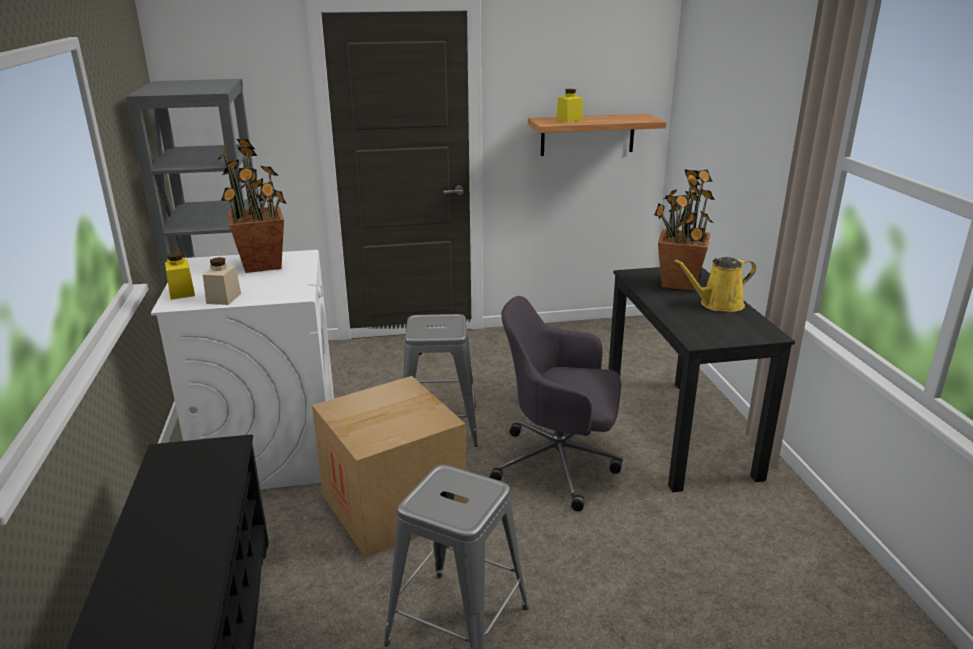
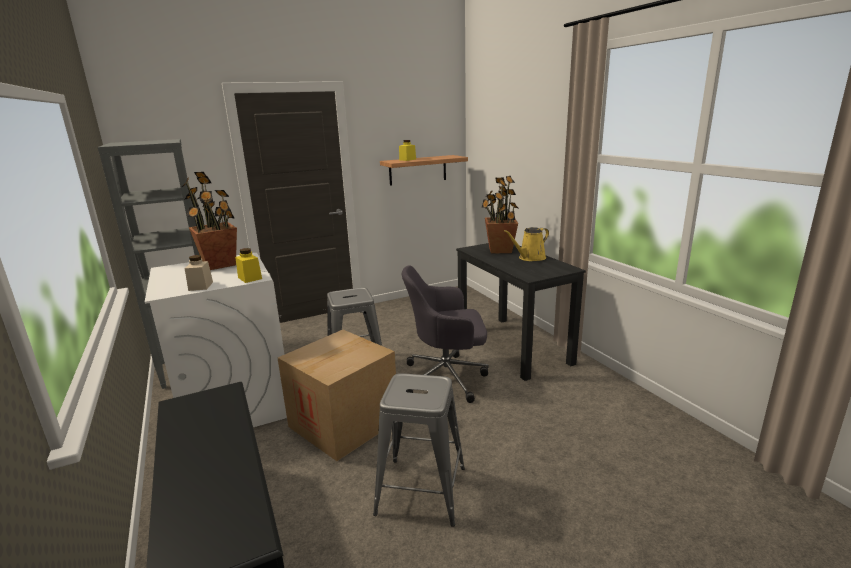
camera: 15 degrees left, 5 degrees down
(182, 292) = (164, 287): yellow jar -> yellow jar (250, 278)

